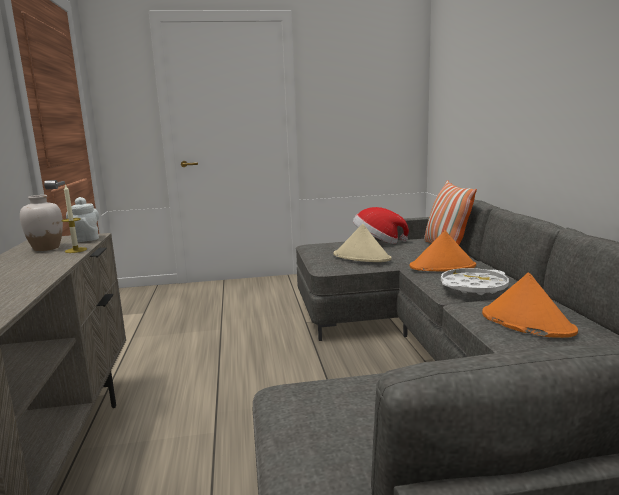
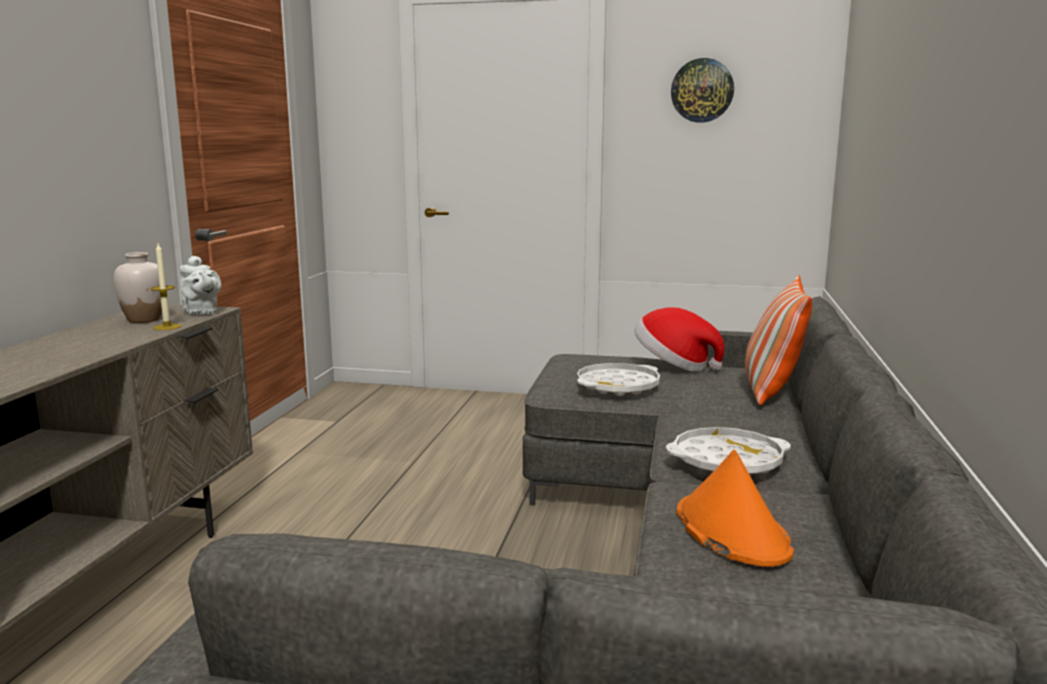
camera: 20 degrees right, 0 degrees up
(86, 238) = (201, 312): white teapot -> white teapot turned 150 degrees clockwise
(353, 79) = (702, 90): none -> wall clock
(362, 257) = (618, 386): beige hat -> white tray
(443, 267) = (723, 421): orange hat -> none

